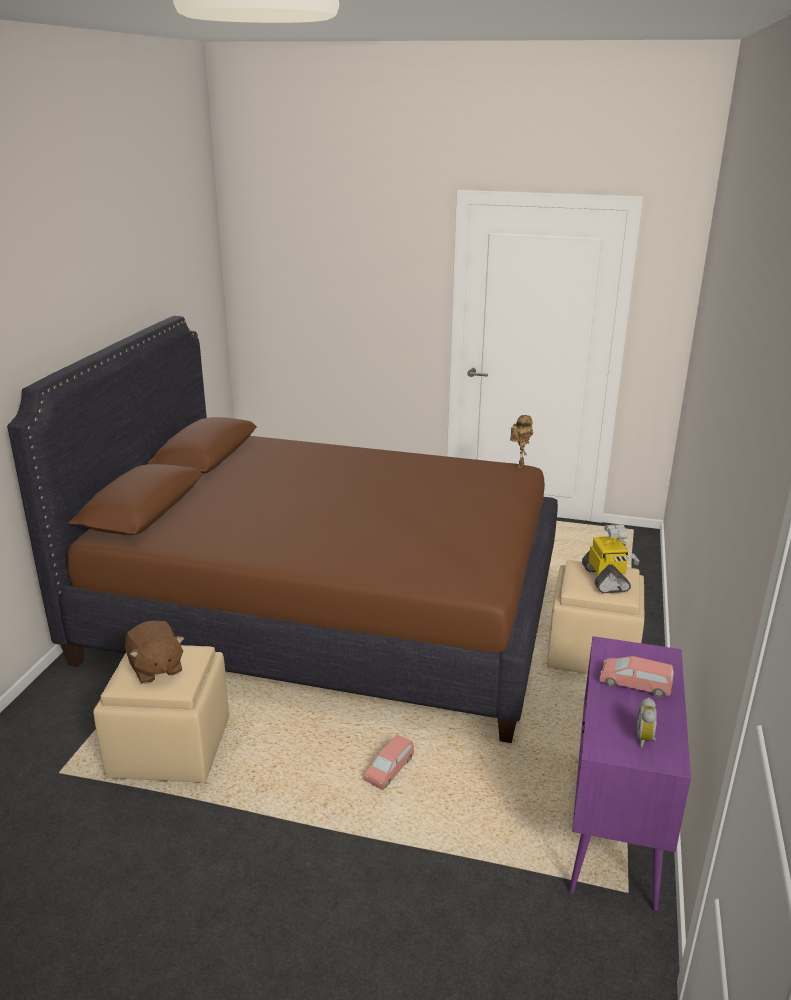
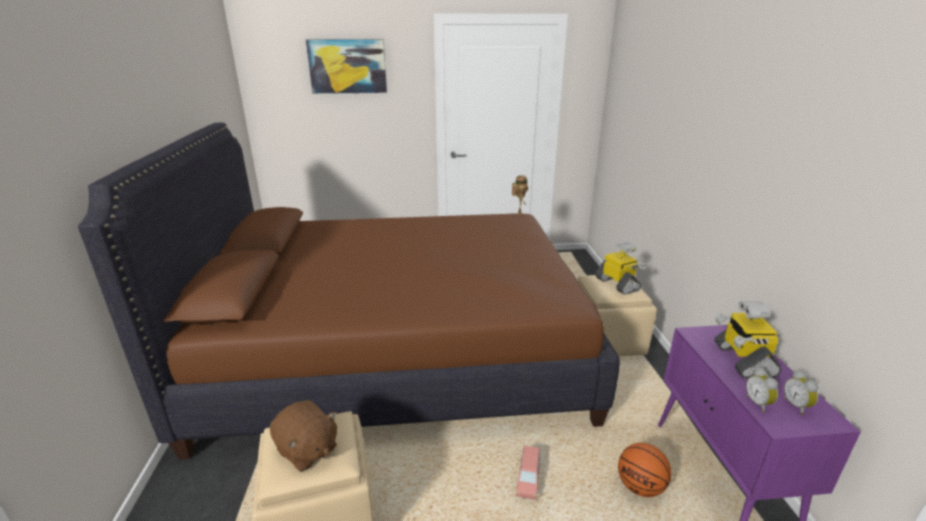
camera: 20 degrees left, 0 degrees up
(346, 249) = (347, 66): none -> picture
(509, 811) = (640, 486): none -> basketball
(603, 727) = (758, 403): none -> alarm clock
(635, 684) = (742, 360): pink toy car -> toy robot

